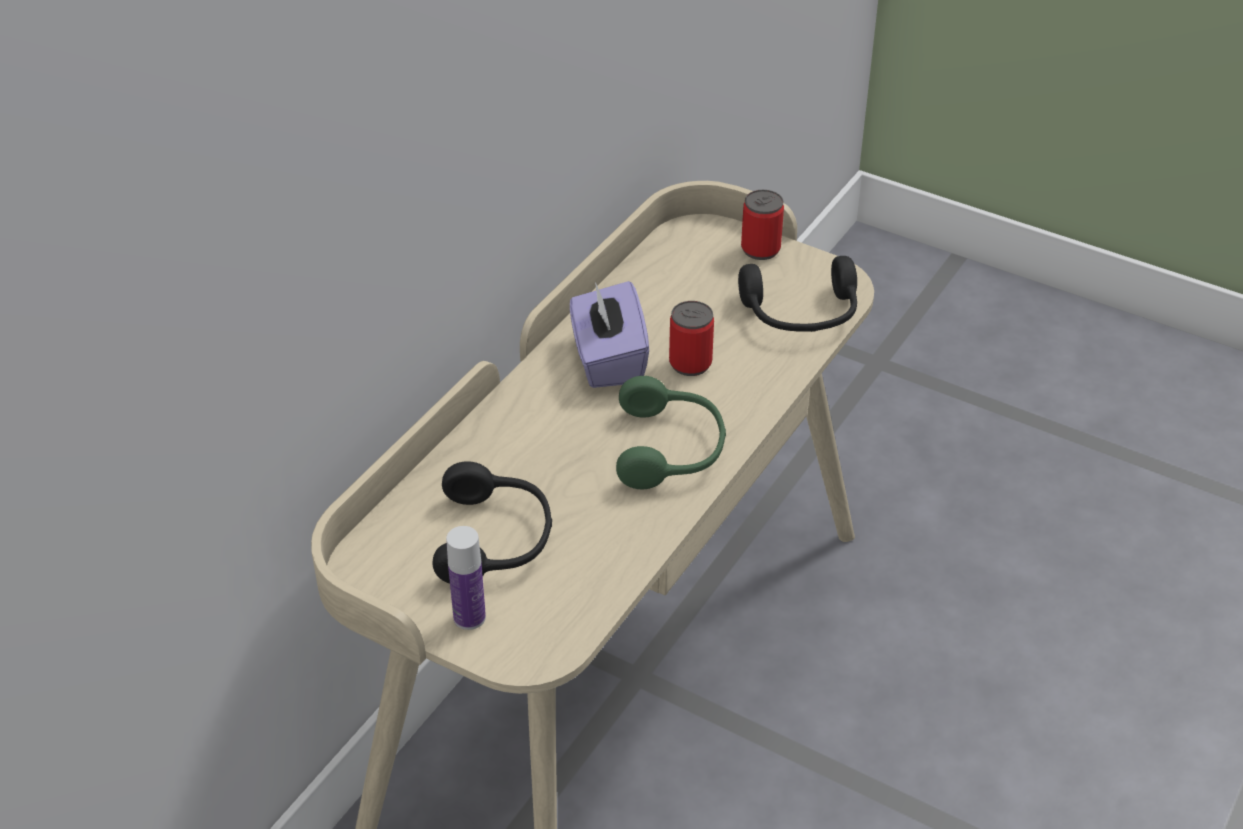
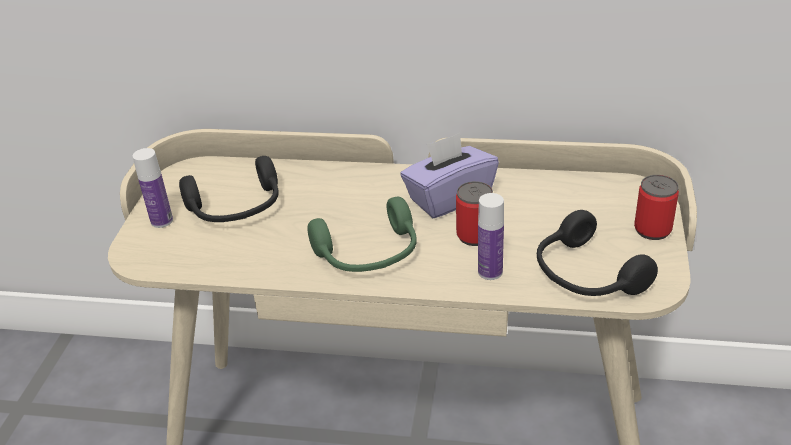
camera: 70 degrees right, 5 degrees down
(757, 372) = (490, 272): none -> bottle

